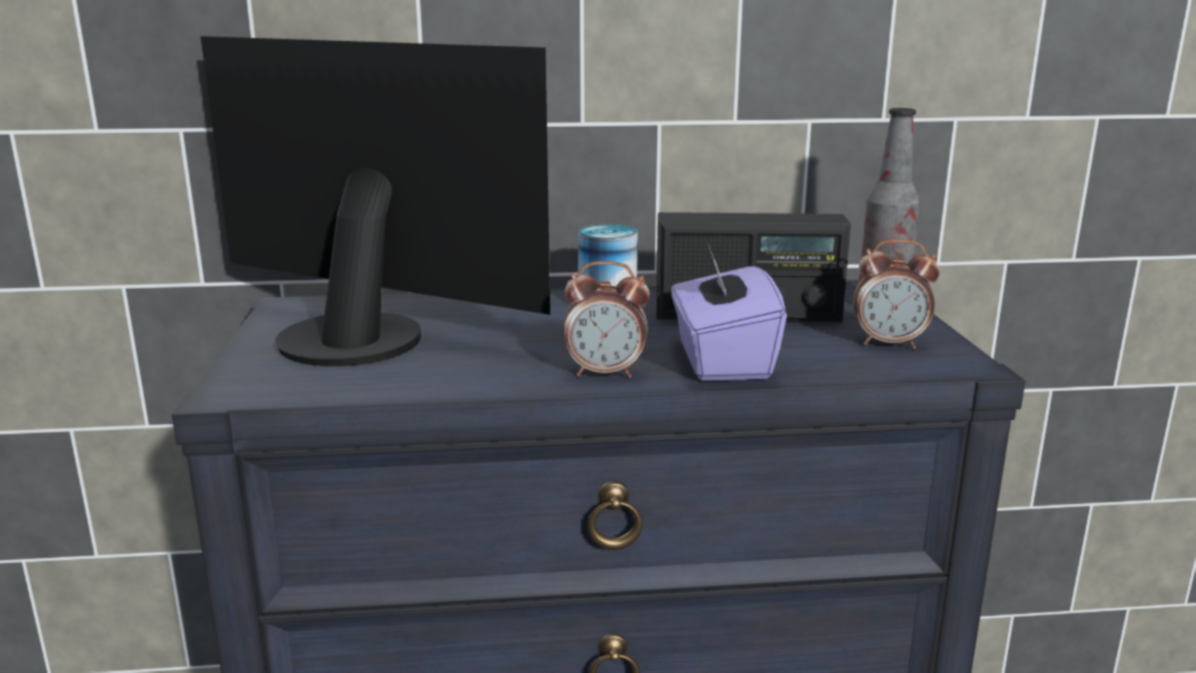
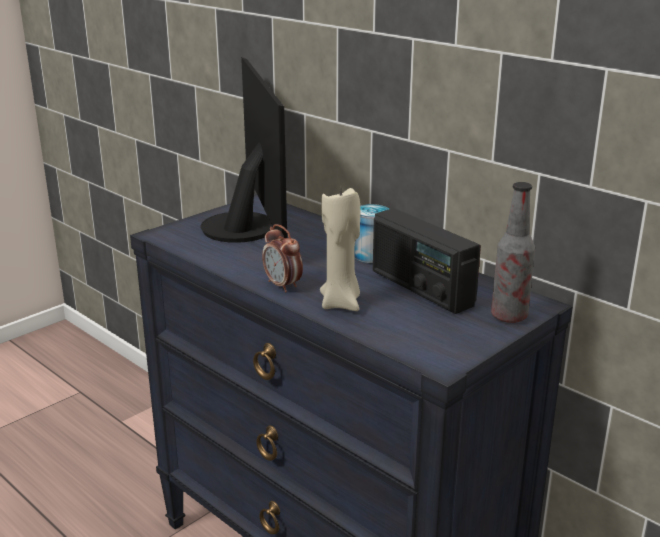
camera: 50 degrees right, 5 degrees up
(721, 360) = (341, 303): purple tissue box -> beige candle
(889, 343) = (441, 335): alarm clock -> none

